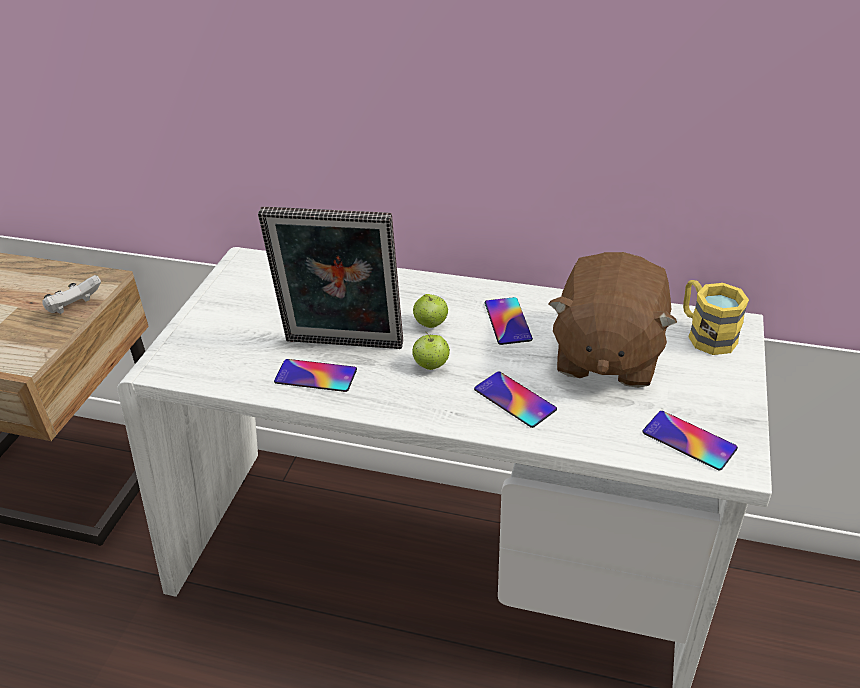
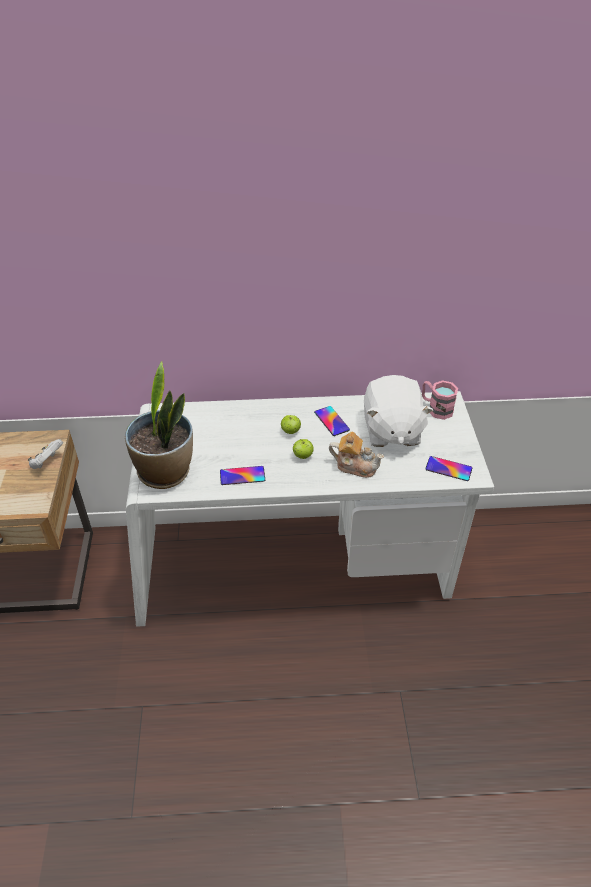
camera: 20 degrees left, 5 degrees up
(202, 346) = (165, 472): none -> potted plant
(342, 347) = (248, 455): picture frame -> none
(514, 399) = (355, 466): phone -> teapot
(606, 355) = (391, 431): brown plush toy -> white plush toy
(705, 334) = (436, 408): yellow mug -> pink mug

